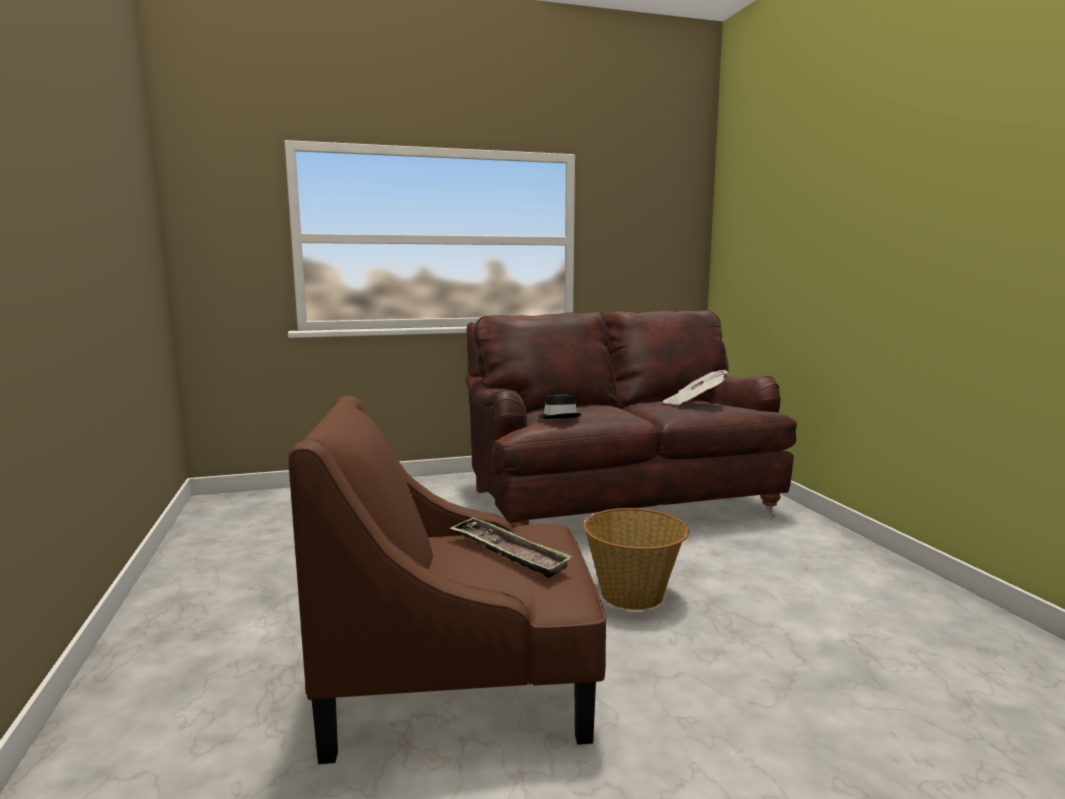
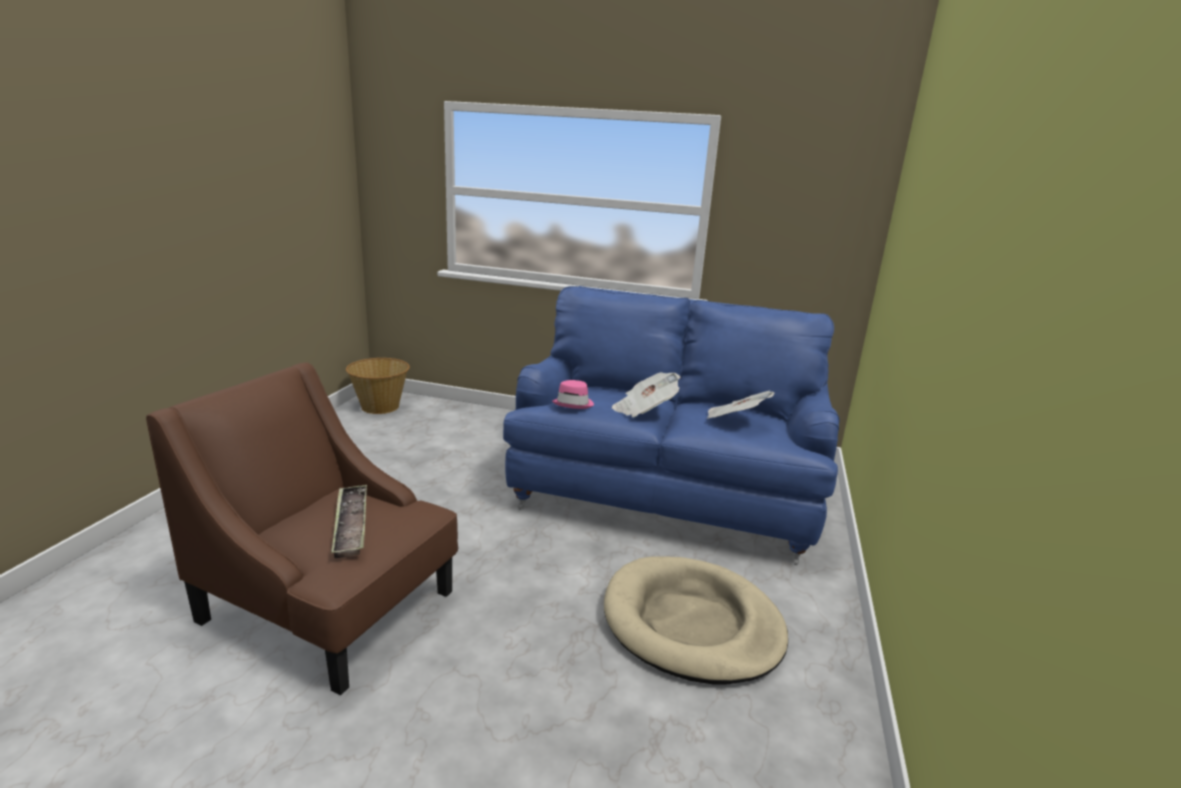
camera: 30 degrees right, 10 degrees up
(559, 417) = (573, 403): black hat -> pink hat
(614, 498) = (667, 488): brown sofa -> blue sofa
(620, 410) = (644, 410): none -> newspaper
(633, 594) = (542, 590): basket -> basket (380, 407)
(770, 574) = (691, 624): none -> beige dog bed

